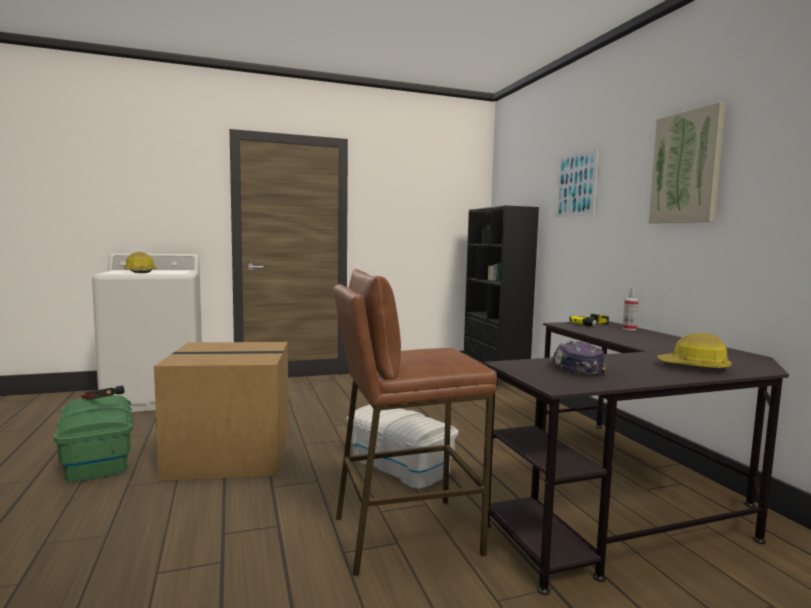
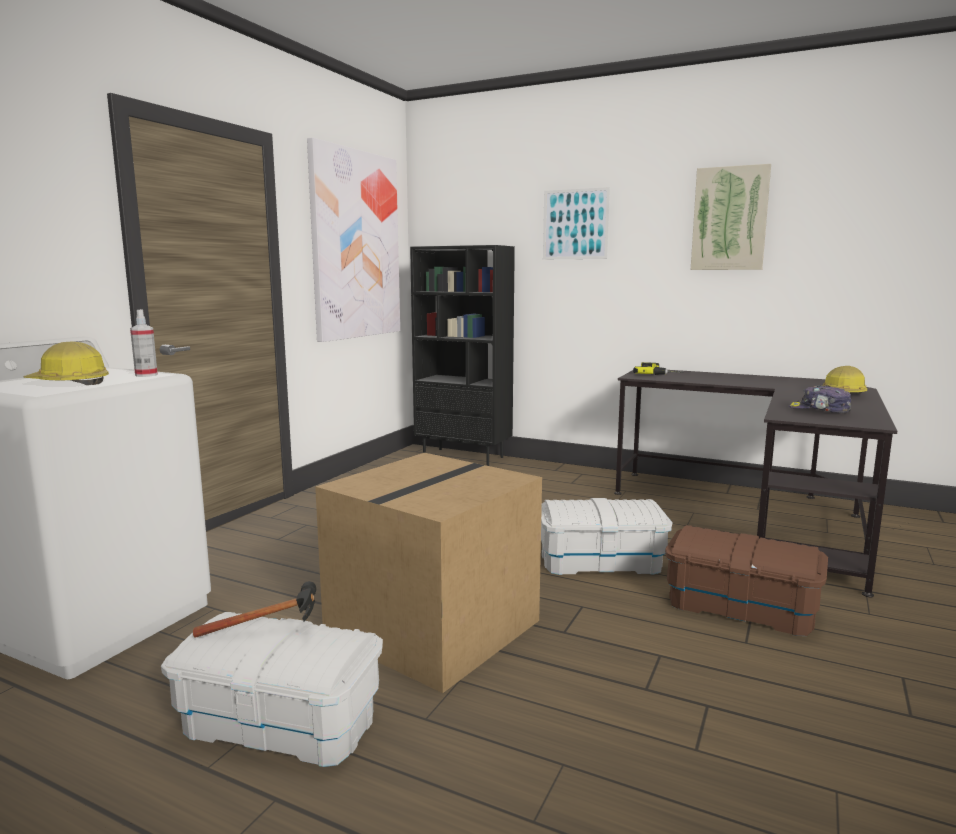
camera: 45 degrees left, 5 degrees up
(98, 458) = (281, 722): green storage box -> white storage box
(405, 534) = (740, 607): brown stool -> brown storage box
(425, 209) = (356, 245): none -> picture
(629, 329) = (685, 372): spray bottle -> spray bottle (146, 375)

